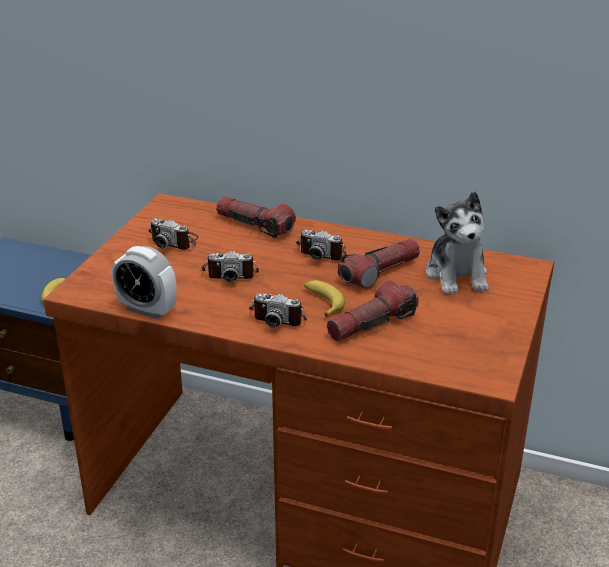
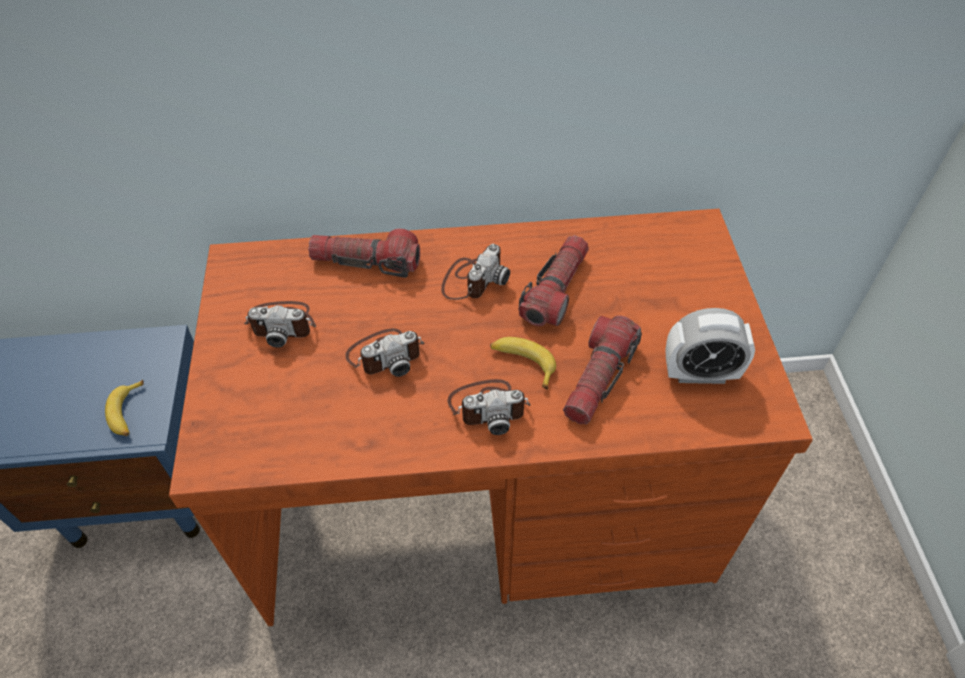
camera: 25 degrees left, 20 degrees up
(147, 309) = (321, 459): alarm clock -> alarm clock (700, 373)
(323, 252) = (473, 279): camera -> camera turned 60 degrees counterclockwise
(457, 275) = (639, 264): plush toy -> none

